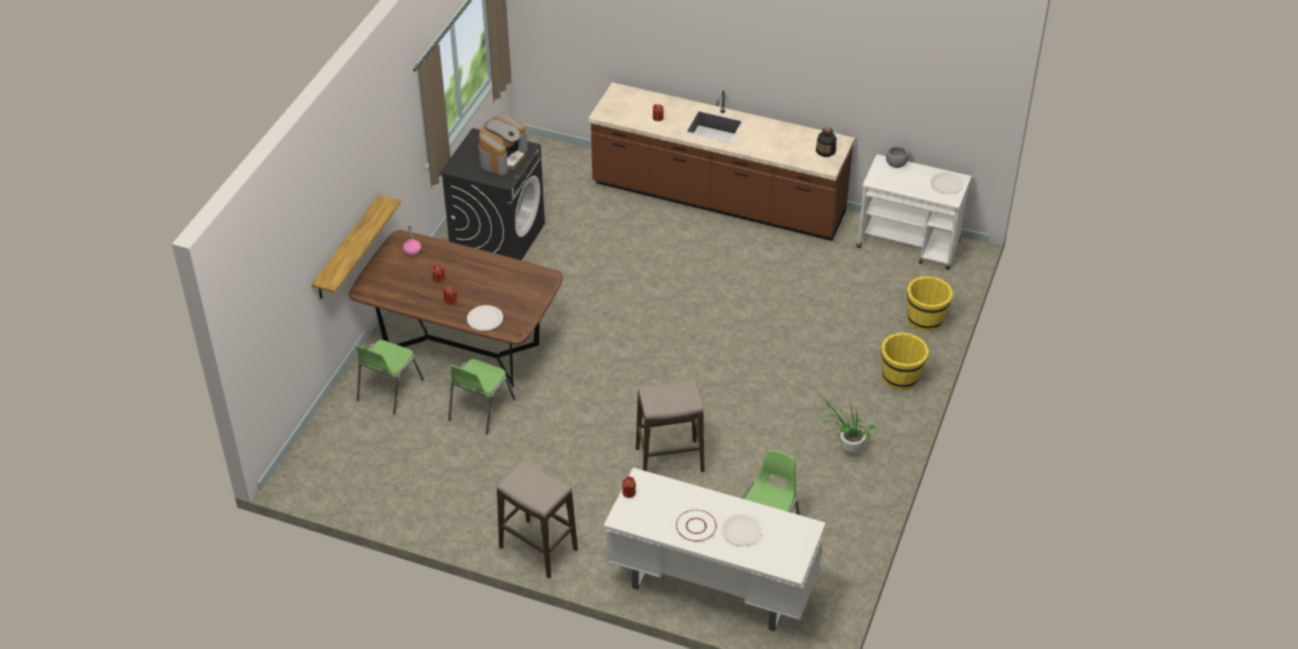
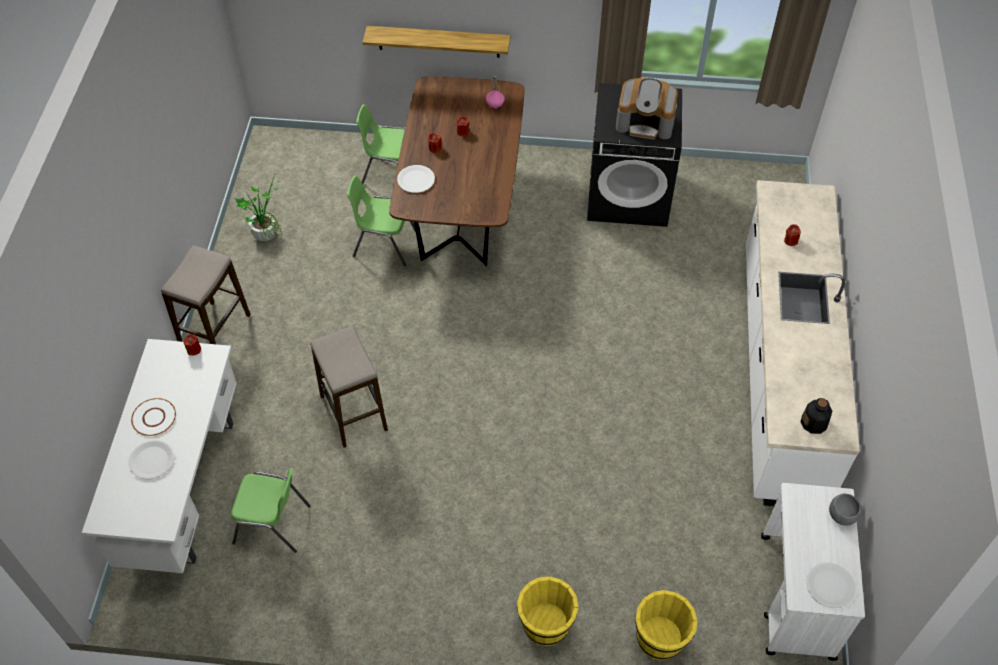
camera: 75 degrees right, 10 degrees up
(718, 200) = (780, 372): brown counter -> white counter
(846, 447) = (413, 582): potted plant -> potted plant (266, 232)

